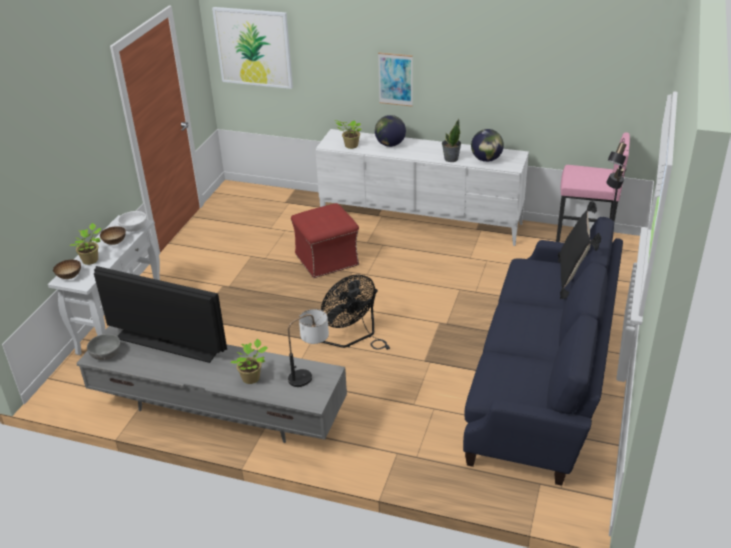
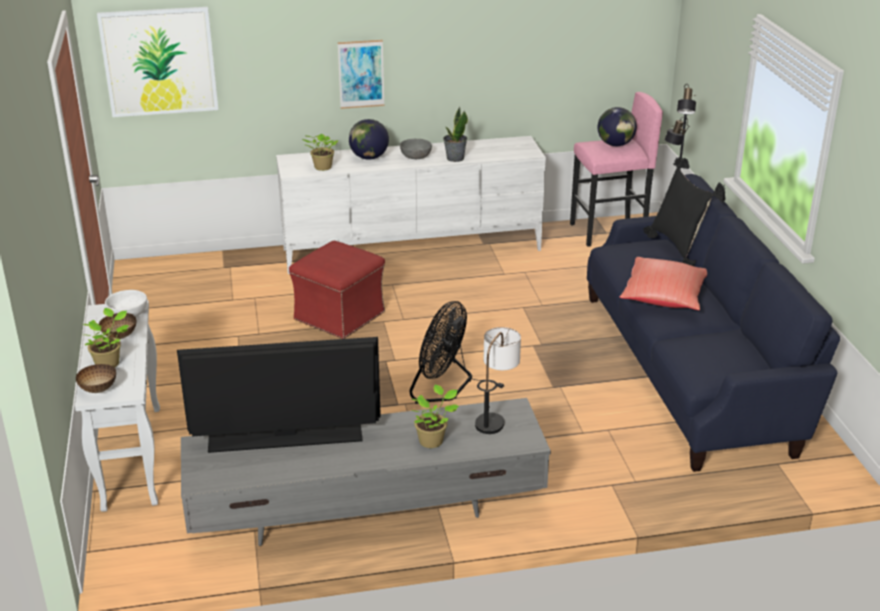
camera: 30 degrees left, 5 degrees down
(106, 353) = (212, 472): grey bowl -> grey bowl (416, 156)
(486, 159) = (495, 151): globe -> globe (615, 144)
(522, 317) = (664, 298): none -> red pillow

